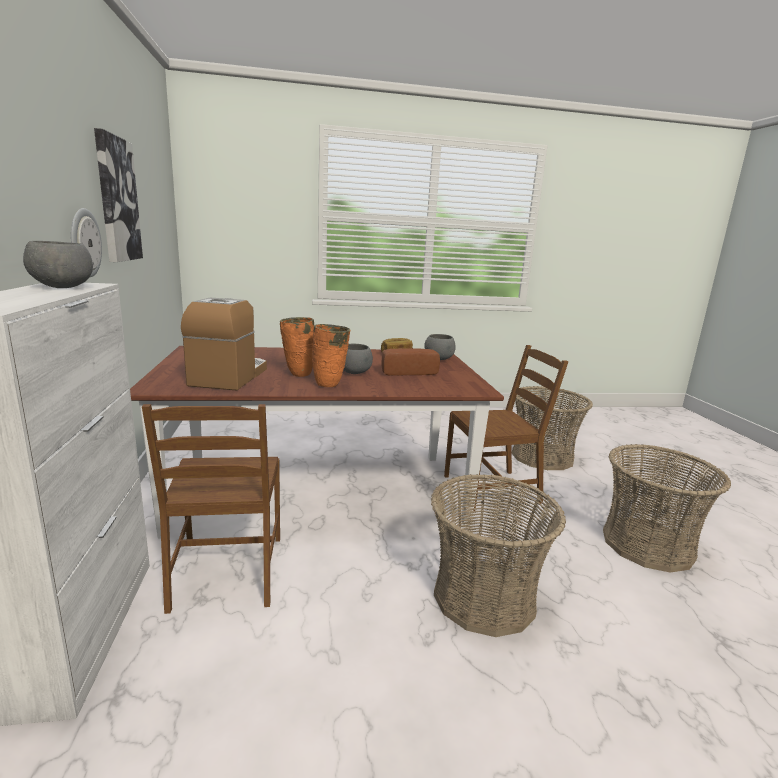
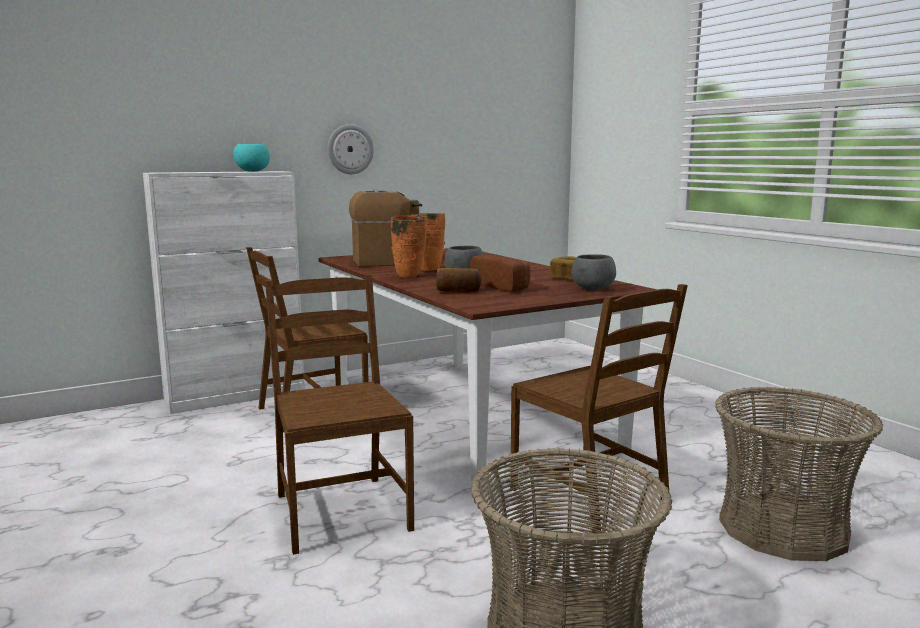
camera: 70 degrees right, 5 degrees down
(62, 287) = (252, 171): grey bowl -> turquoise bowl
(116, 200) = (416, 116): picture -> none
(418, 385) = (458, 291): none -> bread
(484, 597) = (340, 511): basket -> brown chair

